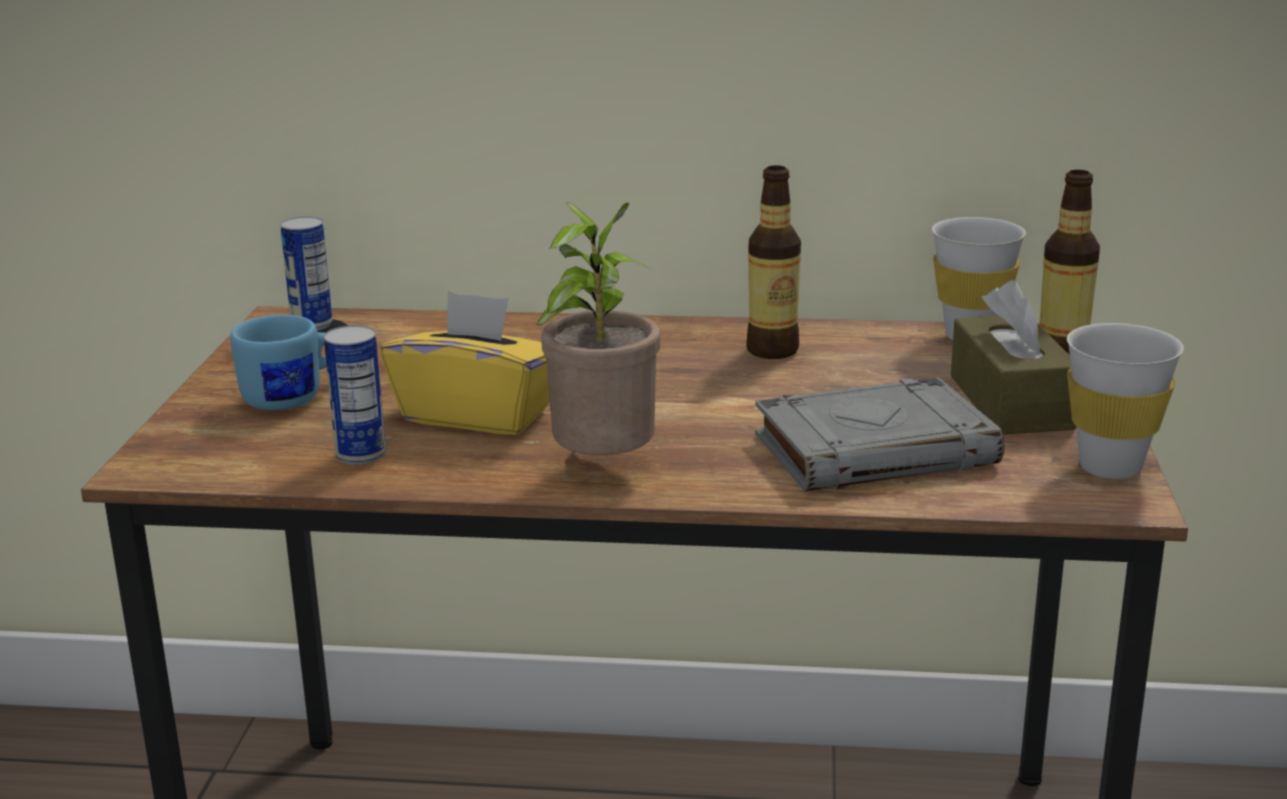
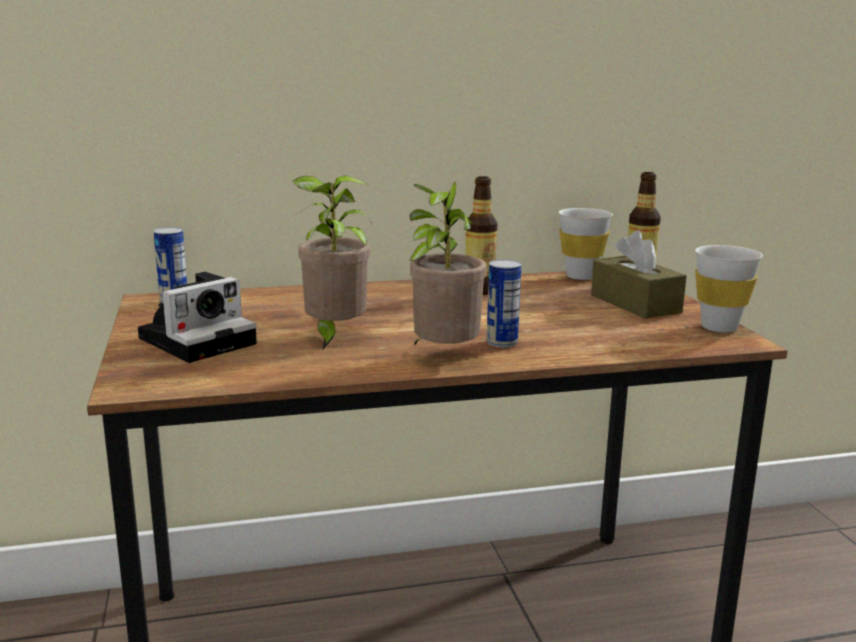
camera: 20 degrees left, 5 degrees down
(295, 398) = (200, 339): blue mug -> camera
(361, 455) = (277, 365): can -> can (502, 342)
(477, 415) = (333, 337): yellow tissue box -> potted plant
(877, 450) = (590, 331): grey book -> none

